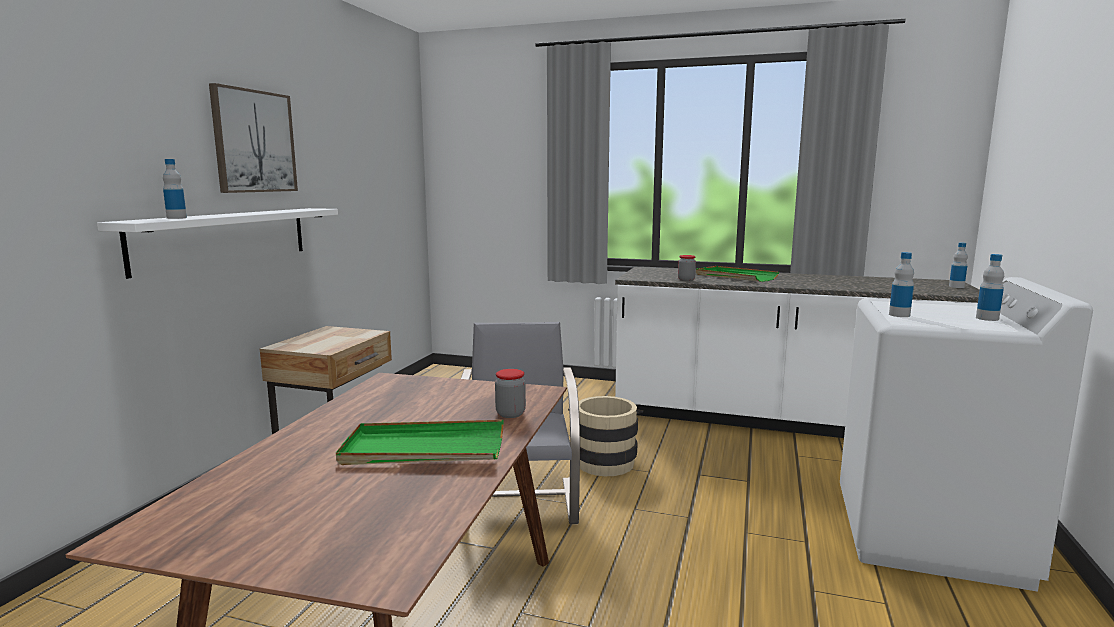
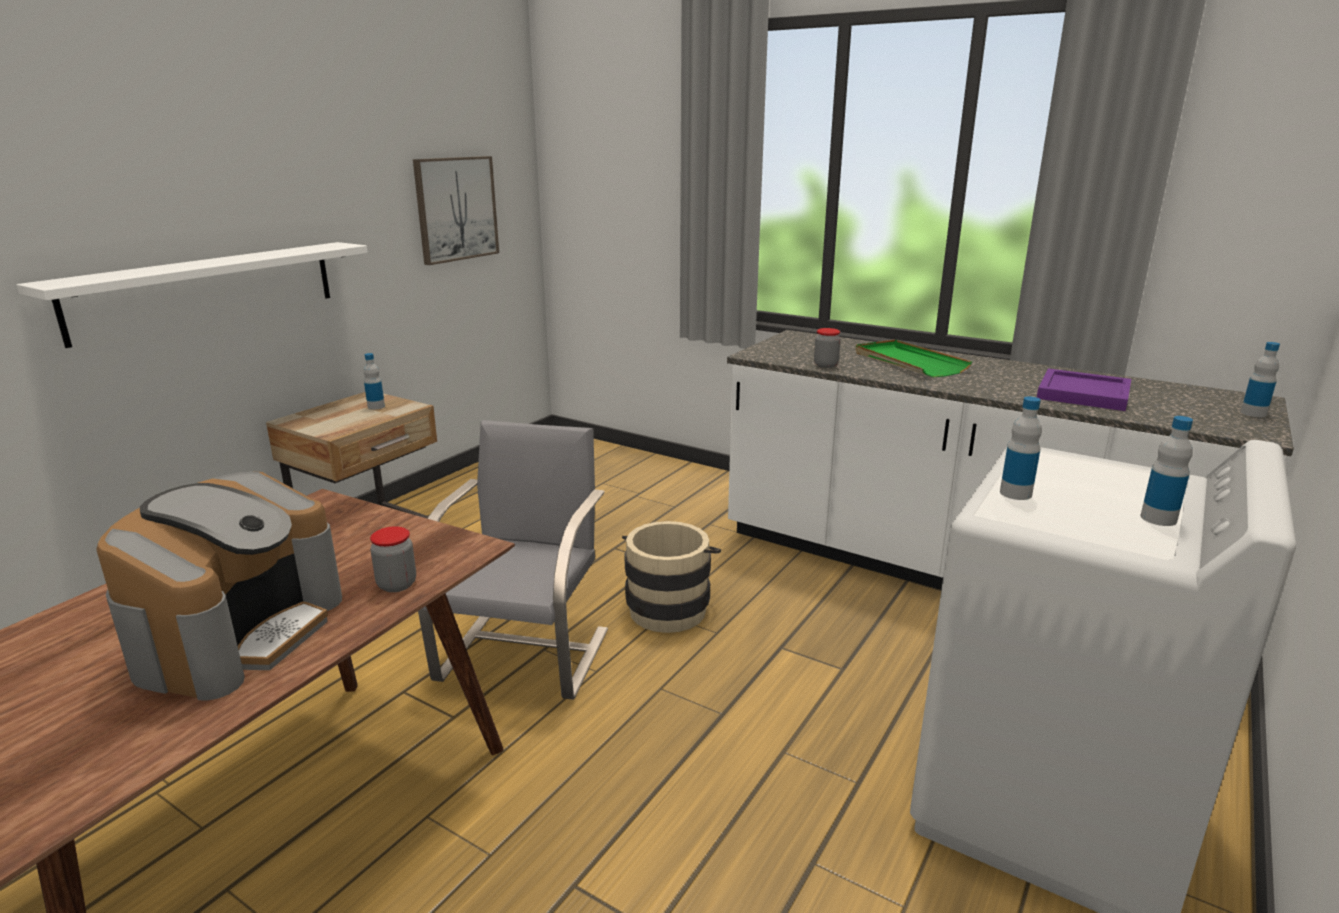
camera: 15 degrees right, 10 degrees up
(176, 218) = (119, 274): bottle -> bottle (376, 407)
(254, 141) = (244, 162): picture -> picture (456, 209)
(423, 449) = (239, 632): green tray -> coffee machine
(857, 284) = (1085, 393): none -> purple tray

